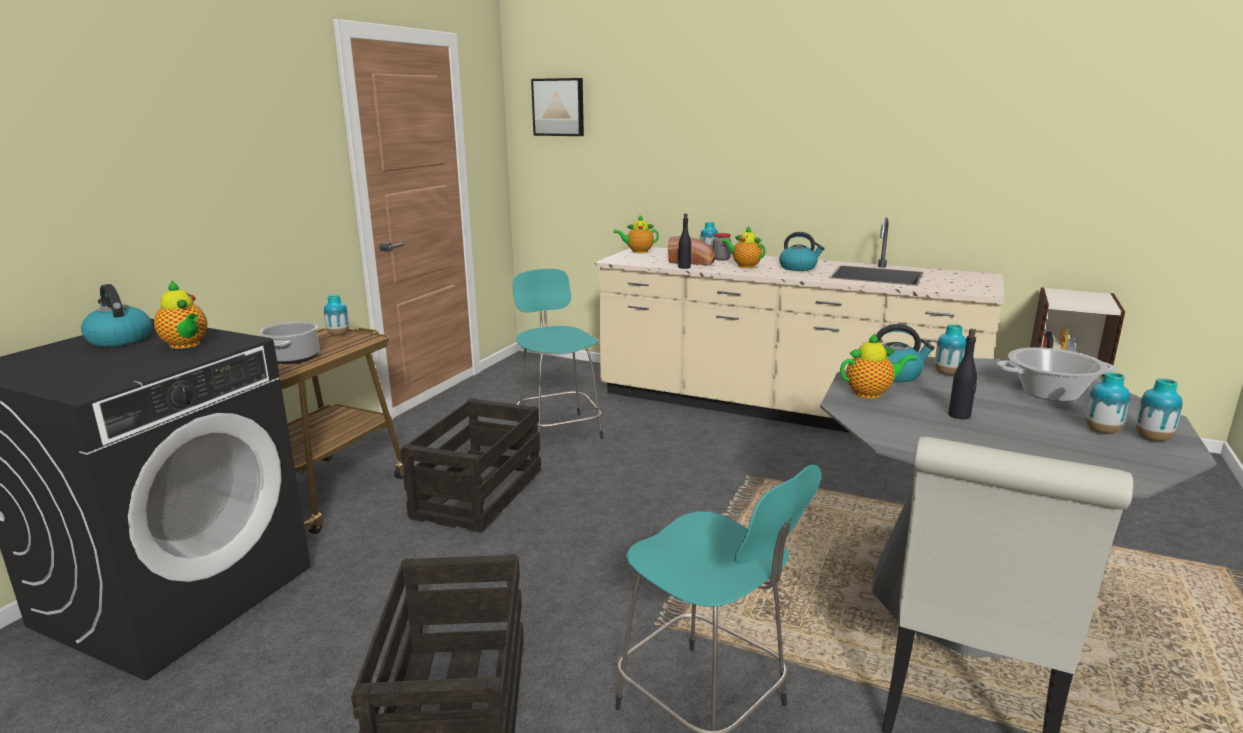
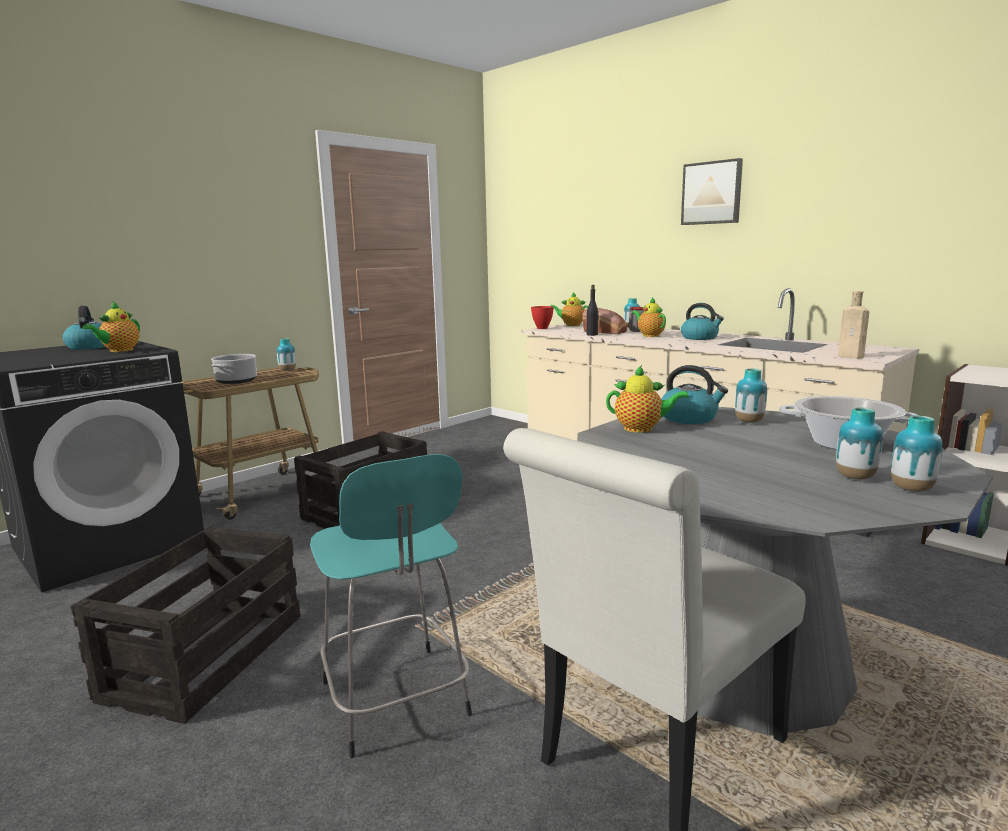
camera: 20 degrees right, 5 degrees down
(186, 345) = (119, 351): teapot -> teapot turned 45 degrees clockwise
(558, 430) = (471, 472): turquoise stool -> none
(559, 107) = (523, 204): picture -> picture (712, 193)
(614, 258) = (542, 328): none -> red bowl
(959, 415) = (707, 451): black bottle -> none
(966, 289) = (852, 357): none -> beige bottle

